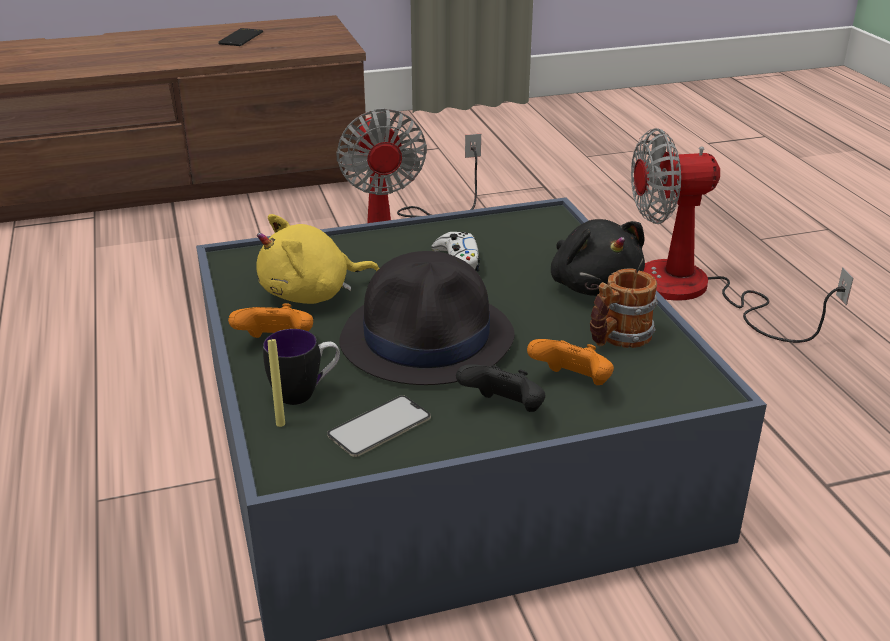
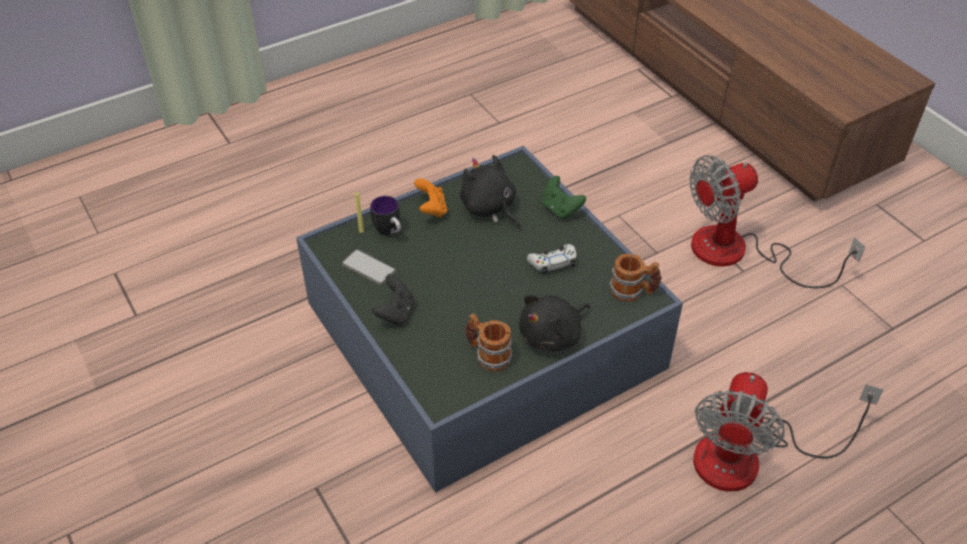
camera: 75 degrees right, 15 degrees up
(241, 38) = (827, 52): phone -> none
(311, 294) = (489, 208): yellow plush toy -> black plush toy
(352, 243) = (560, 209): none -> green game controller
(428, 339) = (458, 268): black hat -> none
(533, 223) = (633, 291): none -> mug
(572, 384) = (430, 338): orange game controller -> none
(695, 292) = (749, 457): fan -> fan turned 135 degrees counterclockwise

